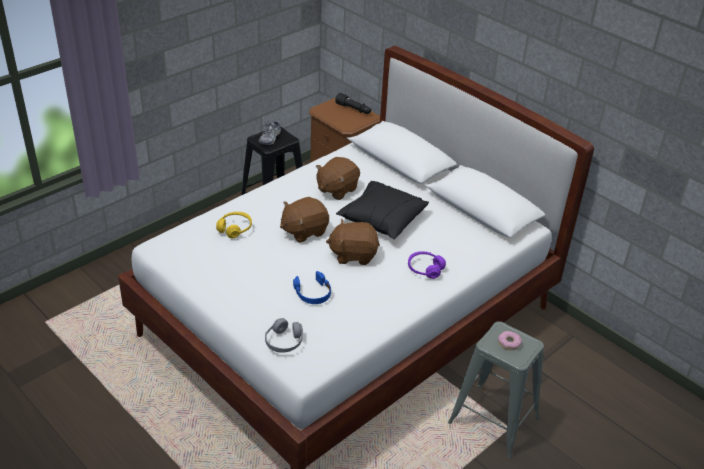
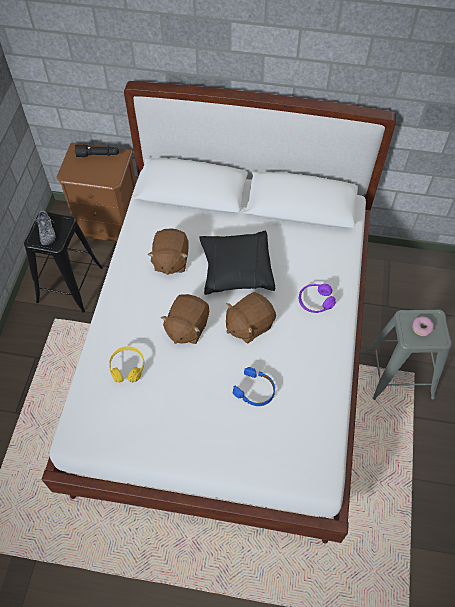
camera: 35 degrees left, 20 degrees up
(284, 342) = (280, 460): grey headphones -> none

